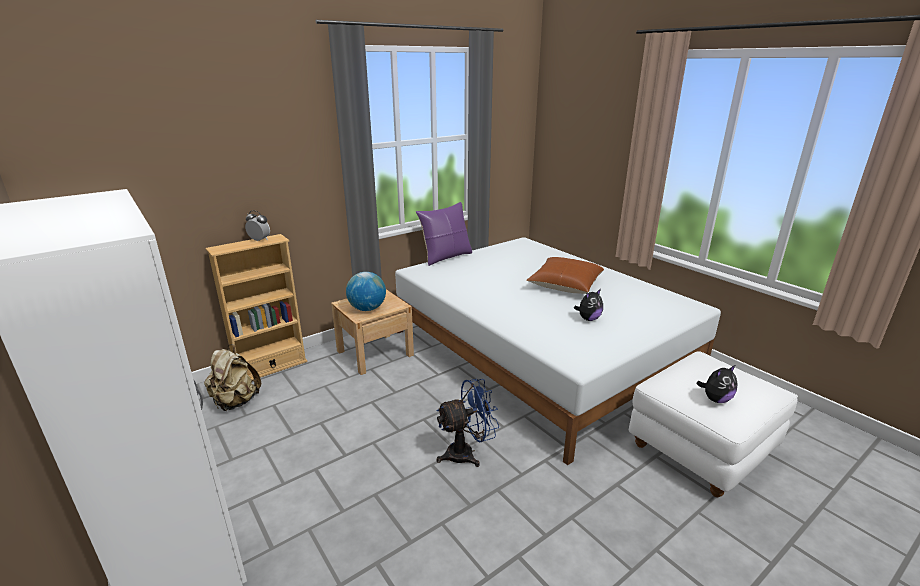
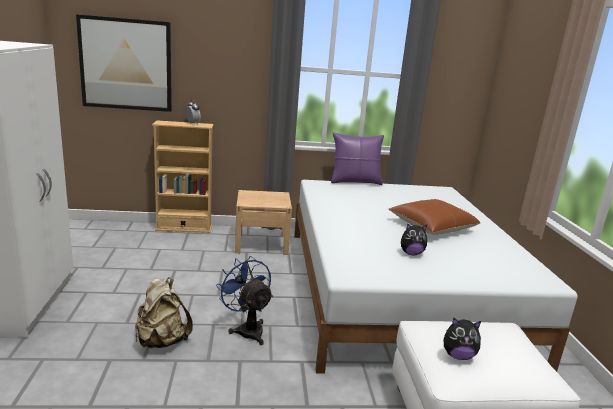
camera: 30 degrees right, 5 degrees down
(145, 182) = (126, 64): none -> picture
(235, 402) = (141, 239): beige backpack -> beige backpack (162, 341)
(367, 309) = (257, 200): globe -> none
(467, 453) = (247, 329): blue fan -> blue fan turned 135 degrees counterclockwise

